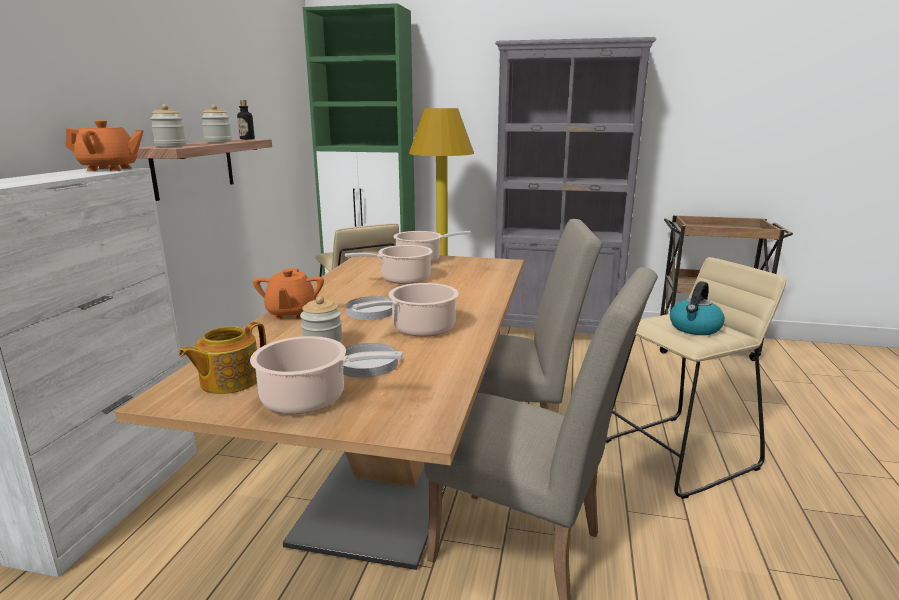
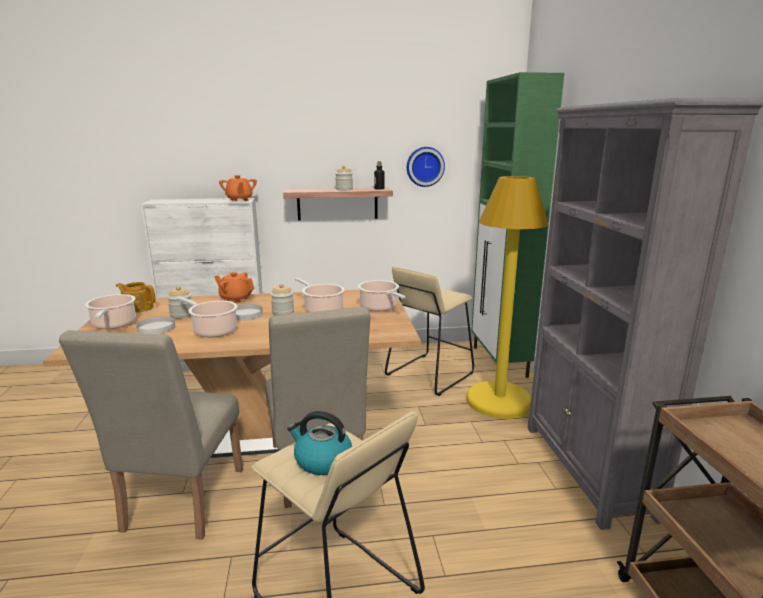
camera: 70 degrees right, 0 degrees up
(170, 146) = (299, 190): jar -> jar (283, 312)
(259, 109) = (424, 166): none -> wall clock
(291, 314) = (236, 299): orange teapot -> orange teapot turned 45 degrees clockwise

